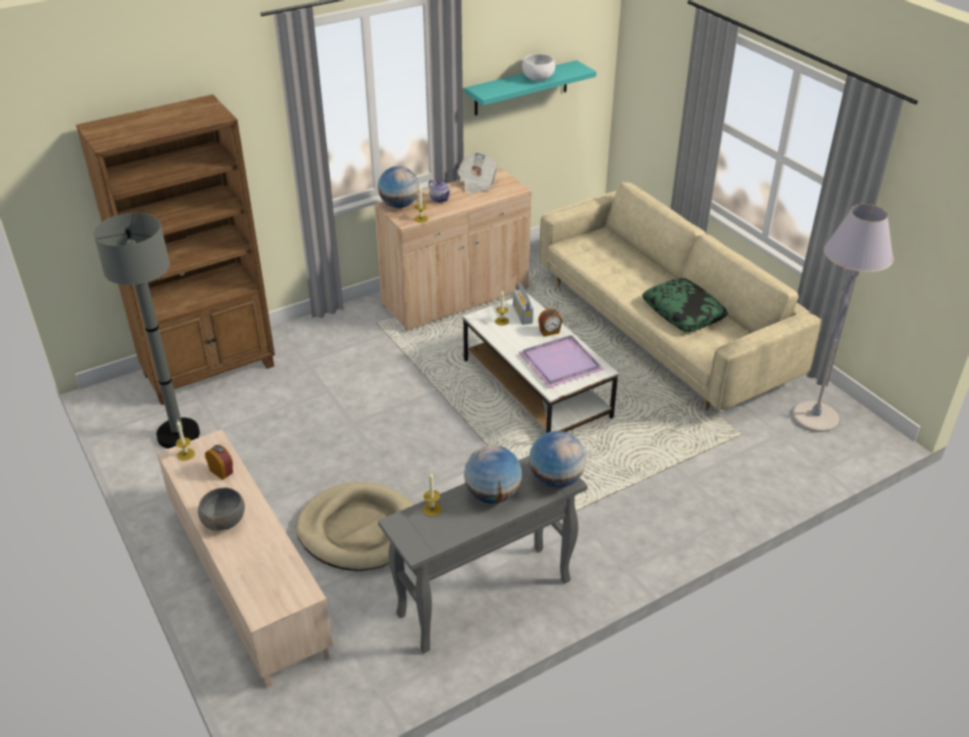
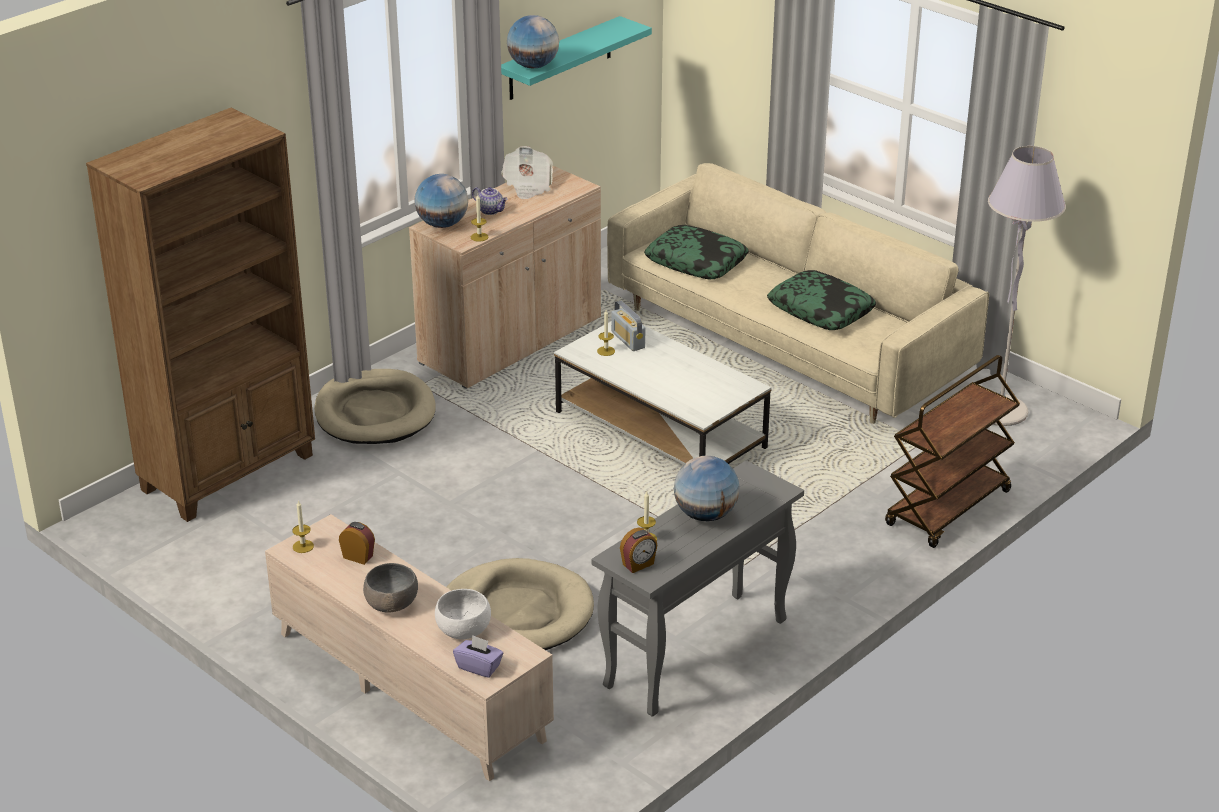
camera: 15 degrees left, 5 degrees down
(178, 435) = (230, 551): grey floor lamp -> none
(261, 598) = (479, 667): none -> purple tissue box
(334, 339) = (375, 412): none -> beige dog bed
(538, 78) = (584, 44): white bowl -> white bowl (464, 630)
(549, 332) = (670, 355): alarm clock -> alarm clock (638, 564)
(556, 479) = (767, 490): globe -> globe (533, 66)
(561, 362) = (698, 385): purple tray -> none
(601, 258) = (696, 262): none -> pillow
(743, 500) = (948, 509): none -> brown cart

